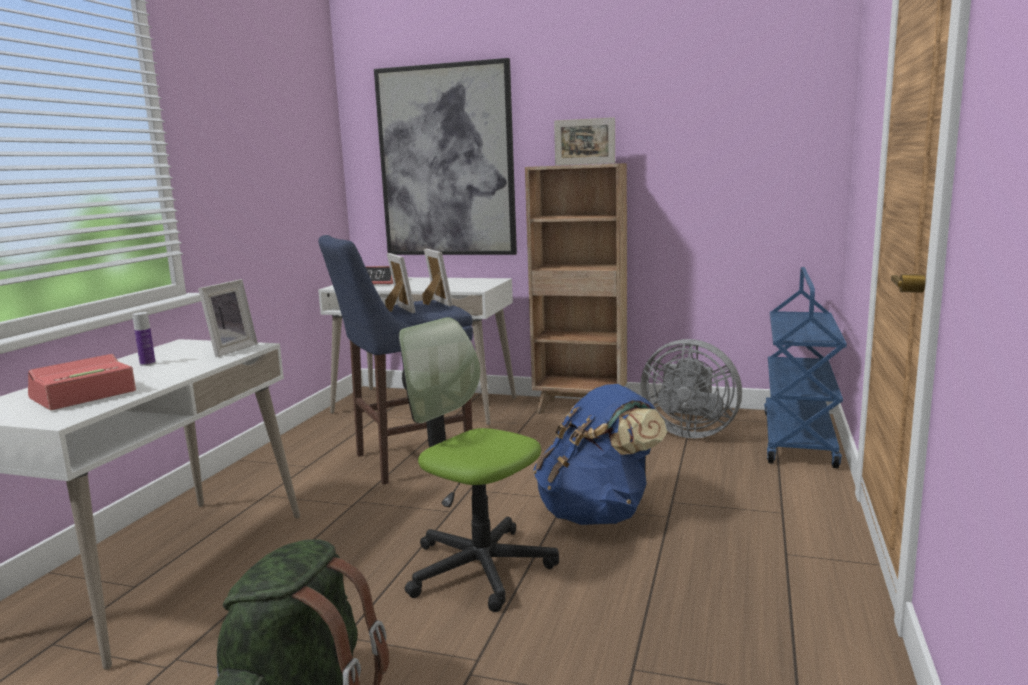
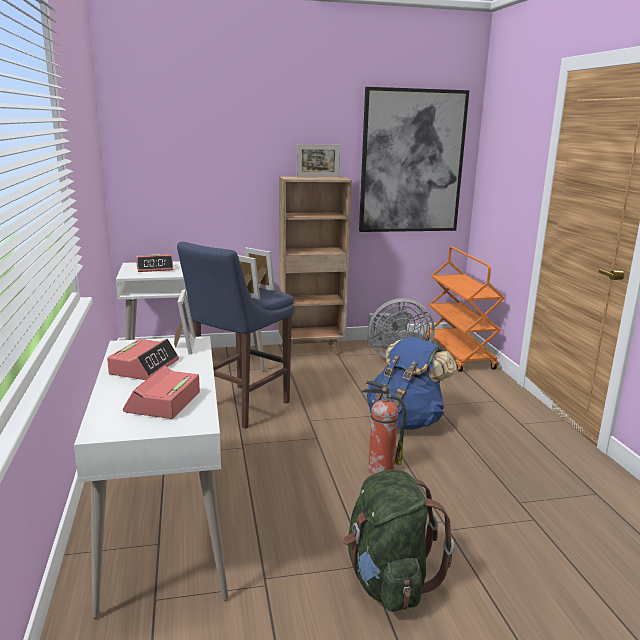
camera: 30 degrees left, 5 degrees up
(147, 364) = (144, 367): bottle -> alarm clock
(447, 161) = (201, 169): picture -> picture (412, 162)
(479, 568) = (379, 469): office chair -> fire extinguisher
(799, 440) = (459, 354): blue cart -> orange cart

